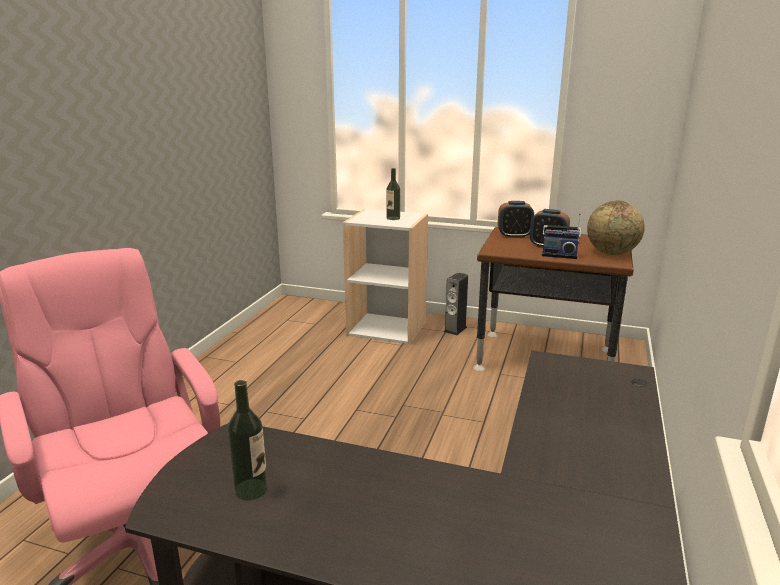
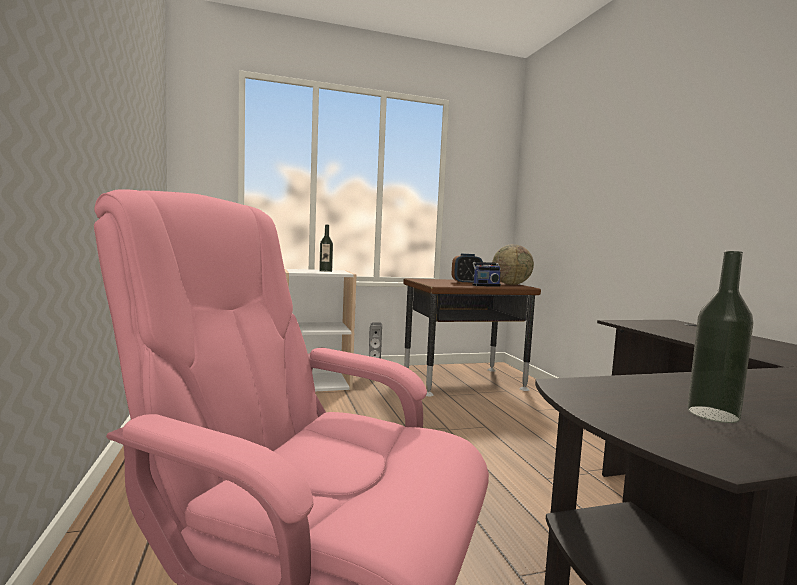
camera: 35 degrees left, 15 degrees down
(514, 236) = (431, 280): alarm clock -> none

